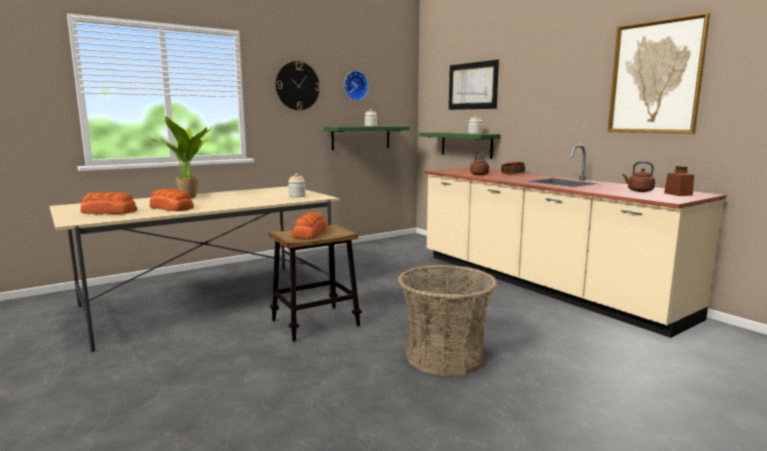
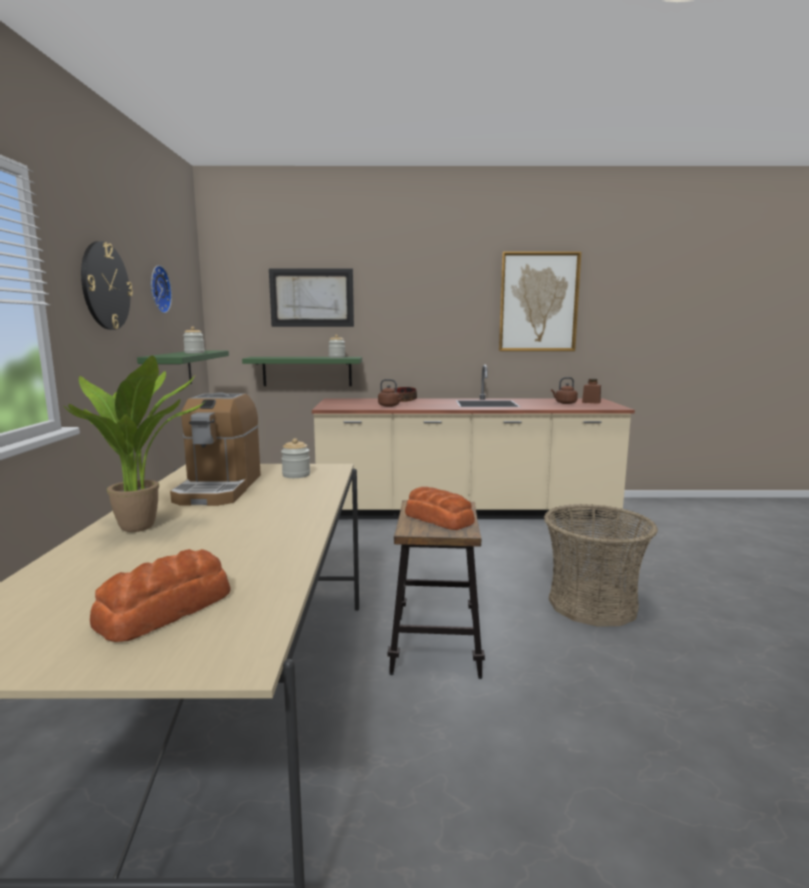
camera: 55 degrees left, 0 degrees up
(171, 208) = (236, 552): bread -> none
(255, 194) = (219, 488): none -> coffee machine

